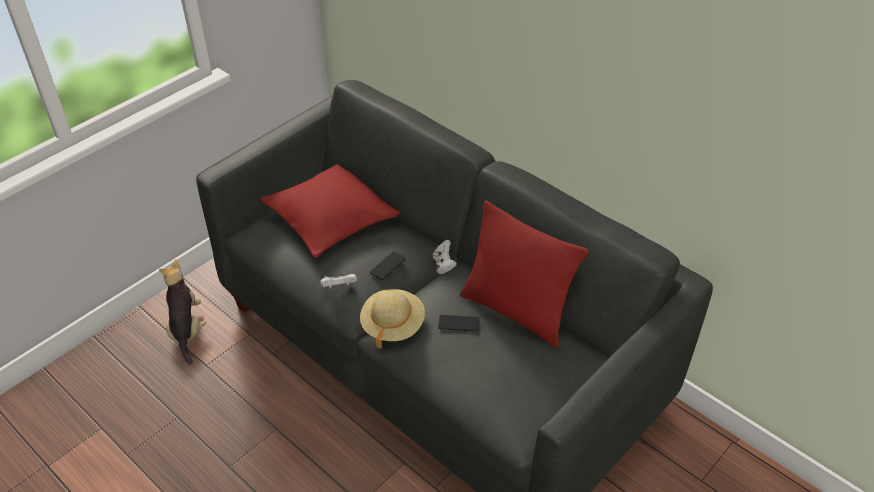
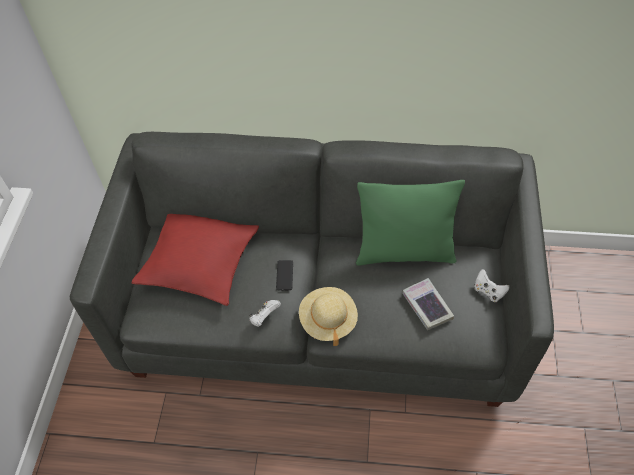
camera: 35 degrees left, 10 degrees up
(186, 329) = (109, 424): plush toy -> none
(443, 265) = (320, 248): white game controller -> white game controller (488, 291)
(459, 323) = (377, 288): phone -> none
(489, 365) = (427, 306): none -> book
(516, 311) = (404, 252): red pillow -> green pillow

